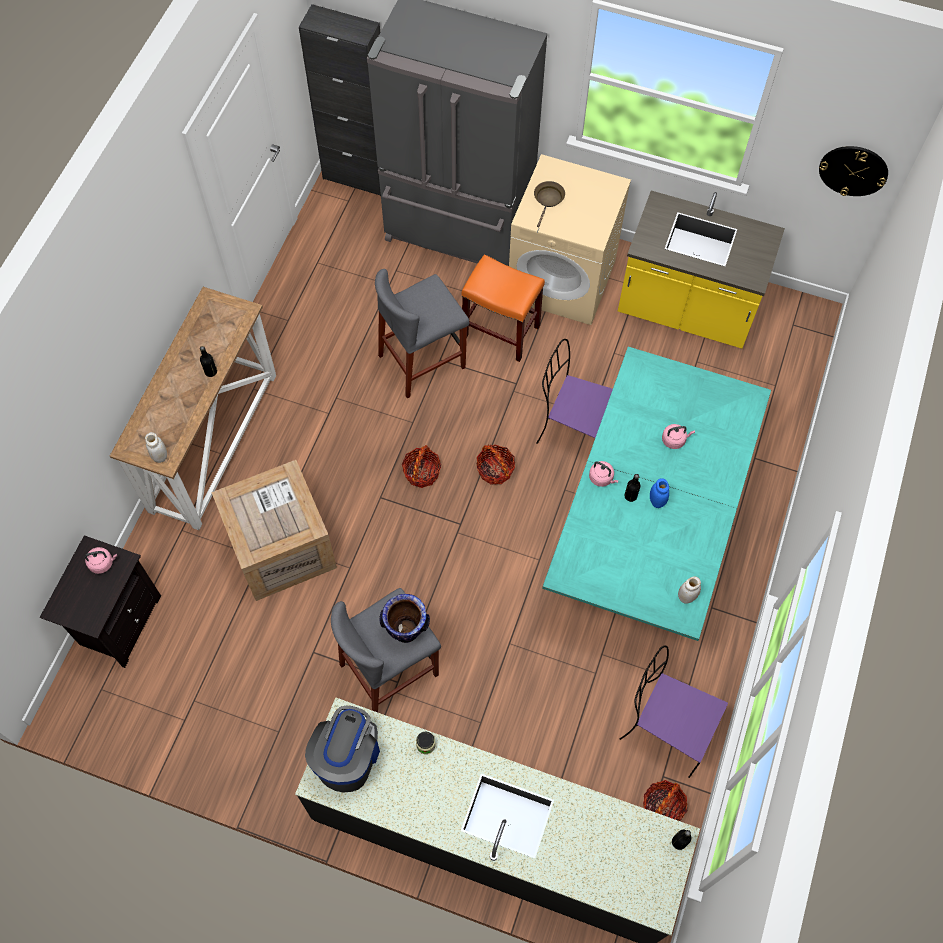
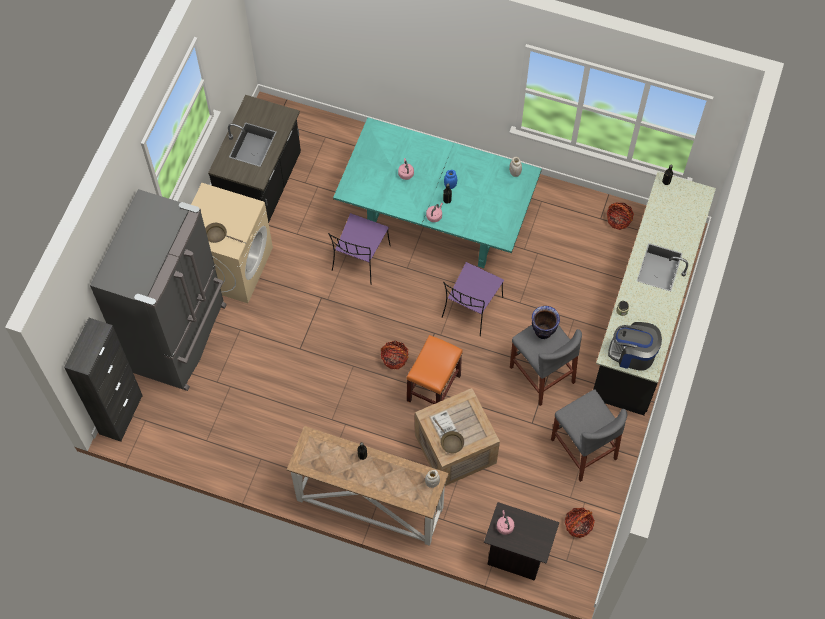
camera: 90 degrees left, 0 degrees up
(246, 503) = (450, 442): none -> brown frying pan
(422, 361) = (301, 361): grey stool -> grey stool (583, 449)
(495, 470) = (392, 311): basket -> basket (578, 525)
(502, 331) = (276, 307): orange stool -> orange stool (433, 387)
(665, 727) = (570, 215): purple chair -> purple chair (471, 309)
(686, 311) = (262, 187): yellow counter -> black counter
(853, 170) = (234, 35): wall clock -> none

